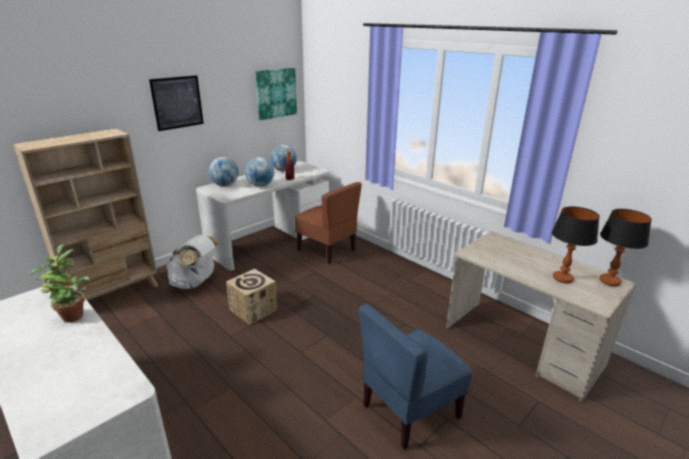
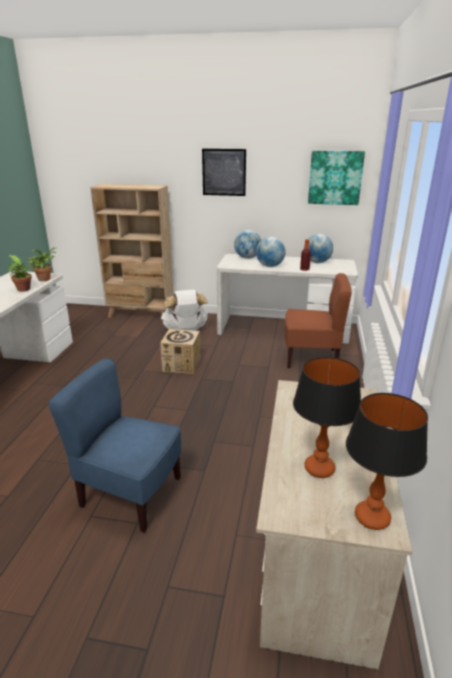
camera: 55 degrees right, 0 degrees up
(327, 250) = (311, 358): brown chair -> brown chair turned 90 degrees counterclockwise

